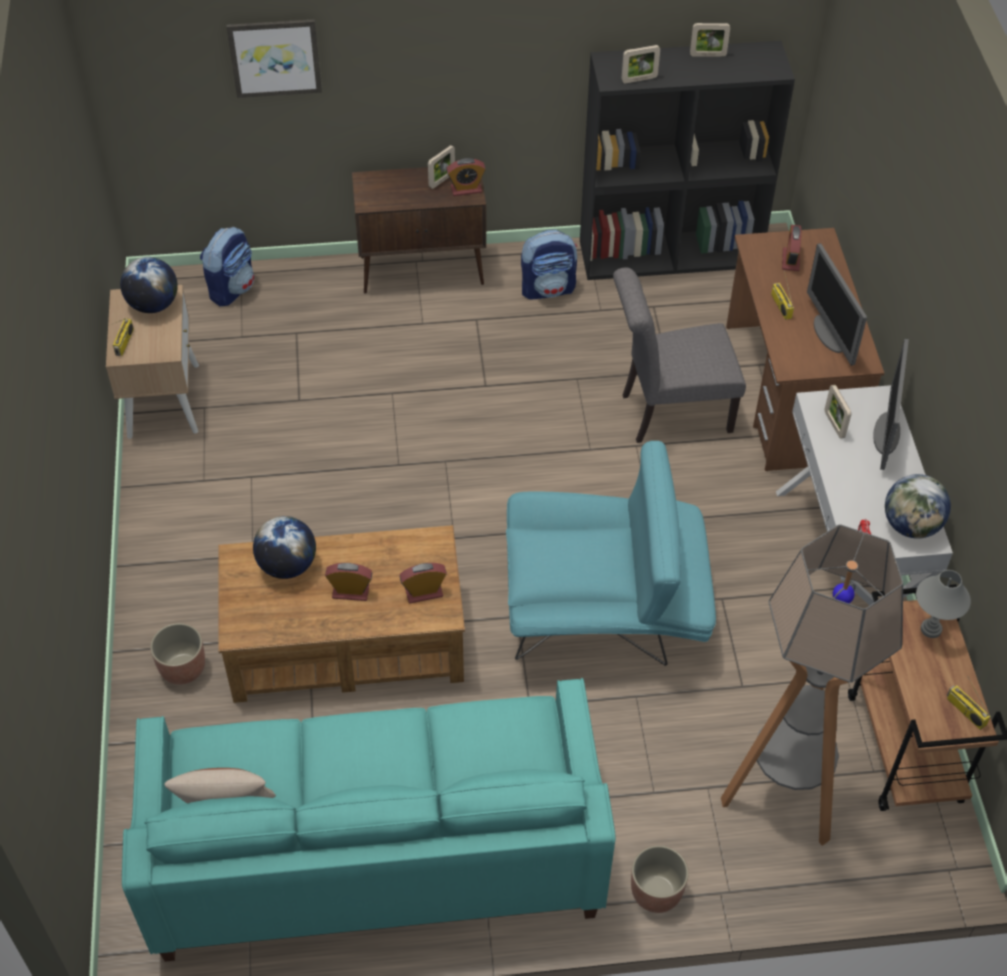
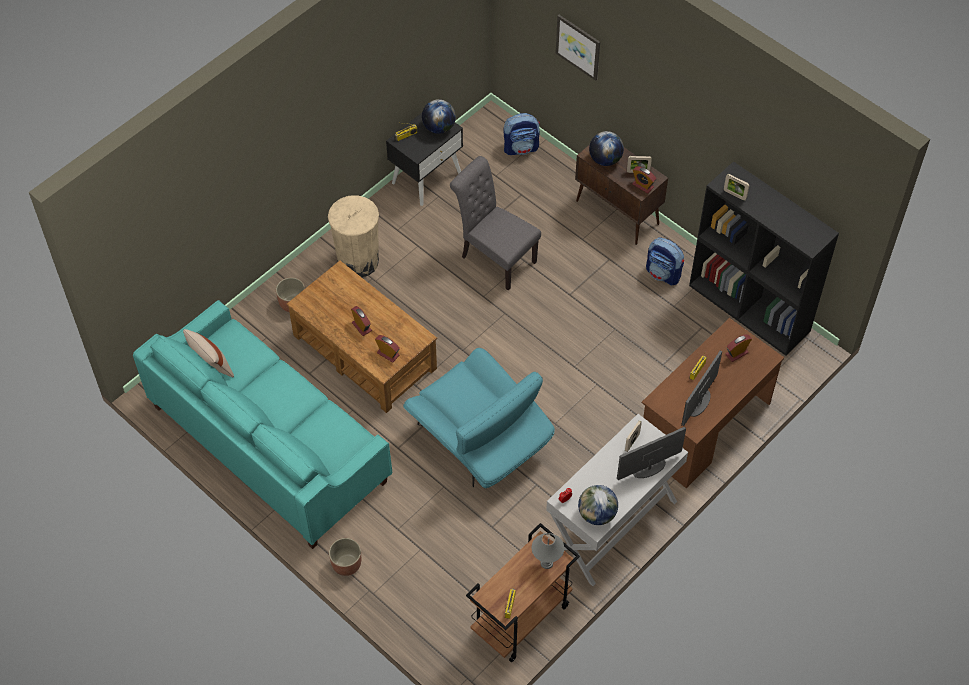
camera: 50 degrees right, 5 degrees up
(163, 400) = (426, 177): beige nightstand -> black nightstand
(201, 552) = (358, 261): none -> beige trash can
(287, 565) = (353, 293): globe -> globe (605, 159)
(669, 413) = (633, 383): grey chair -> grey chair (494, 257)
(708, 55) = (788, 210): picture frame -> none
(783, 796) = (444, 583): floor lamp -> none

